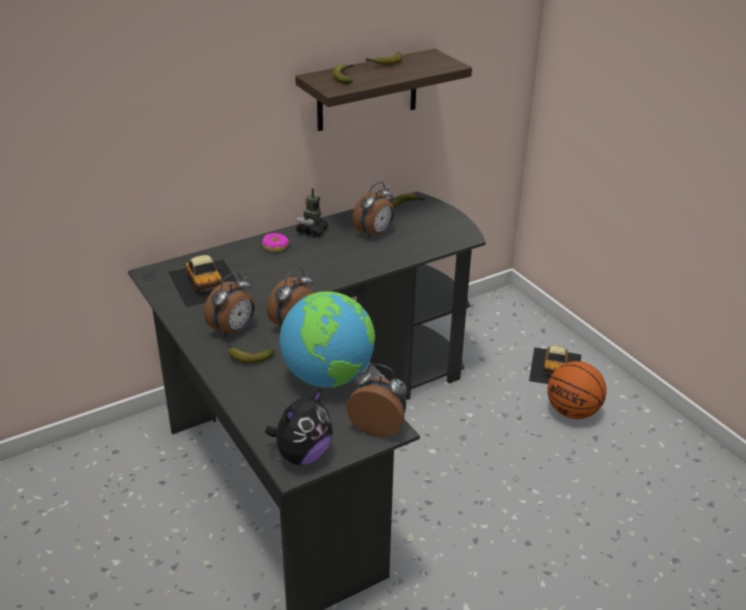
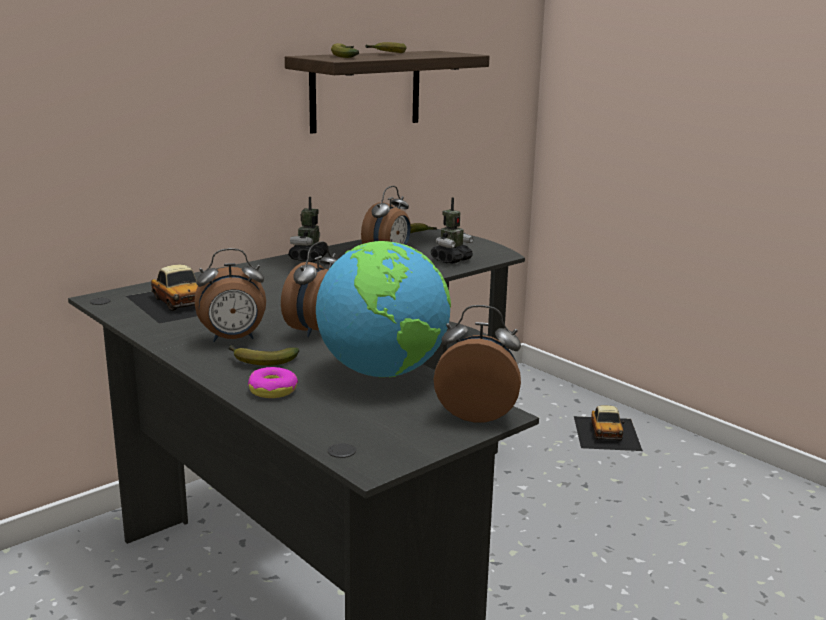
camera: 10 degrees left, 15 degrees down
(234, 330) = (233, 339): alarm clock -> alarm clock turned 45 degrees clockwise
(275, 246) = (265, 270): donut -> donut (273, 390)
(302, 455) = (379, 448): plush toy -> none
(424, 241) = (451, 260): none -> toy robot
(572, 411) = (646, 473): basketball -> none

